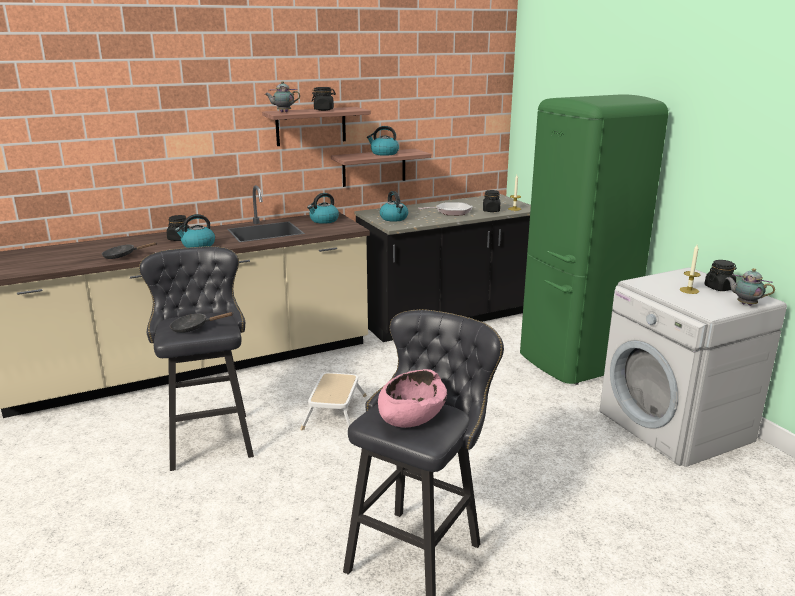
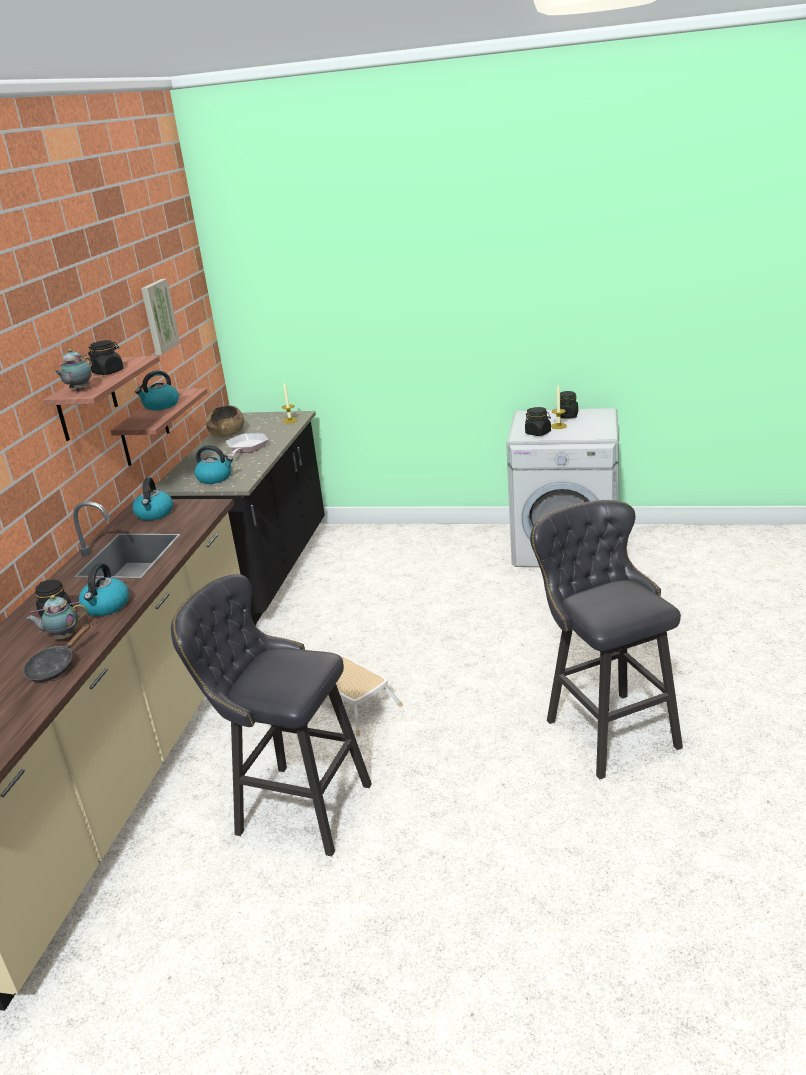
camera: 50 degrees left, 5 degrees up
(193, 328) = (291, 676): black frying pan -> none
(412, 415) = (614, 601): pink bowl -> none
(427, 92) = (158, 316): none -> picture
(465, 202) = (227, 433): none -> brown bowl
(491, 211) = (276, 431): black jar -> black jar (538, 433)
(571, 362) = (428, 546): green fridge -> none
(745, 304) = (604, 419): teapot -> teapot (63, 637)

